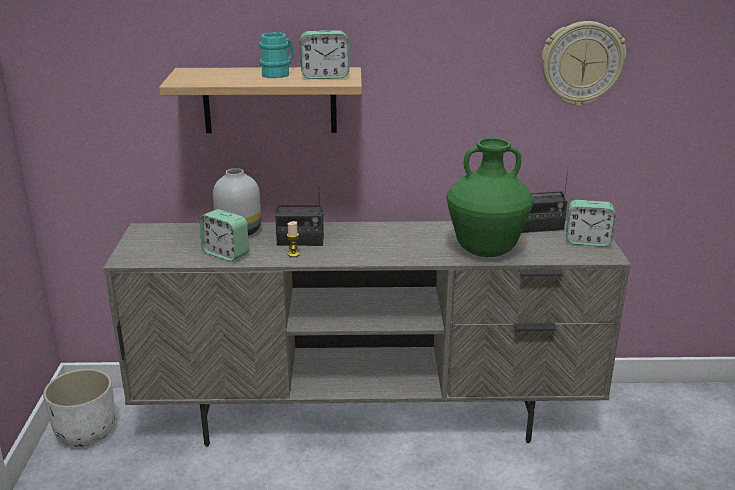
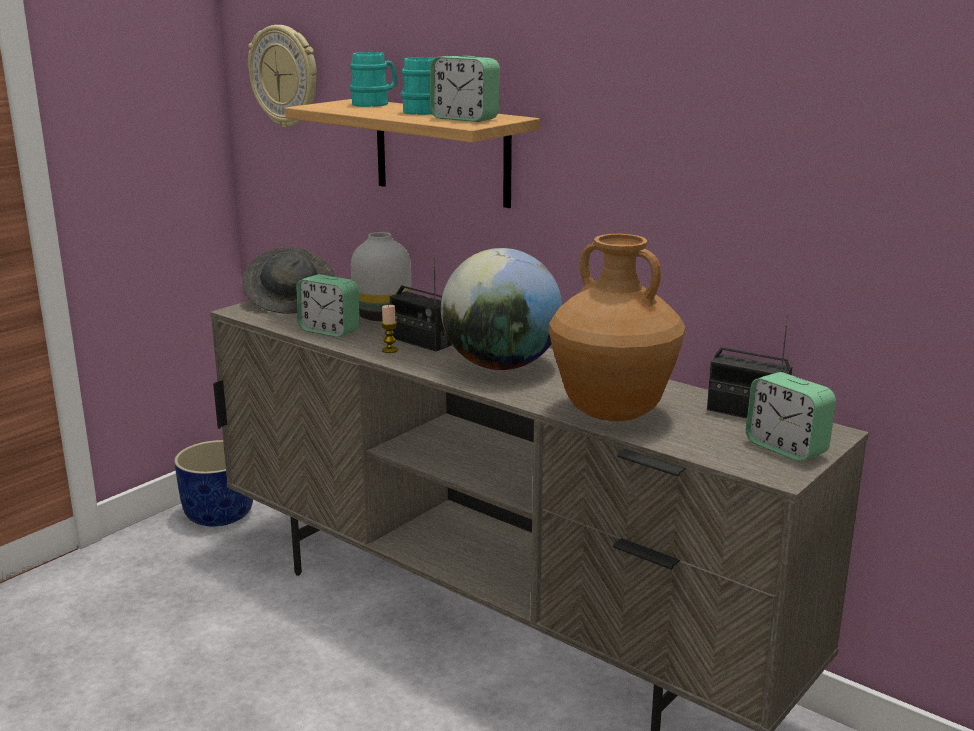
camera: 40 degrees right, 5 degrees down
(85, 433) = (218, 514): white planter -> blue planter
(151, 240) = (291, 301): none -> grey hat
(214, 71) = (375, 104): none -> turquoise mug
(226, 254) = (329, 331): alarm clock -> alarm clock turned 45 degrees counterclockwise
(378, 242) = (501, 366): none -> globe
(485, 251) = (611, 413): green vase -> brown vase
(582, 63) = (847, 146): wall clock -> wall clock (285, 76)

